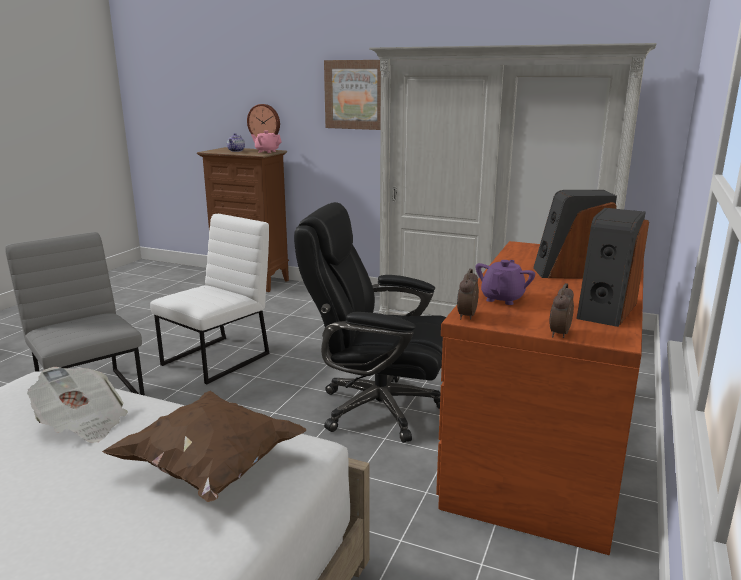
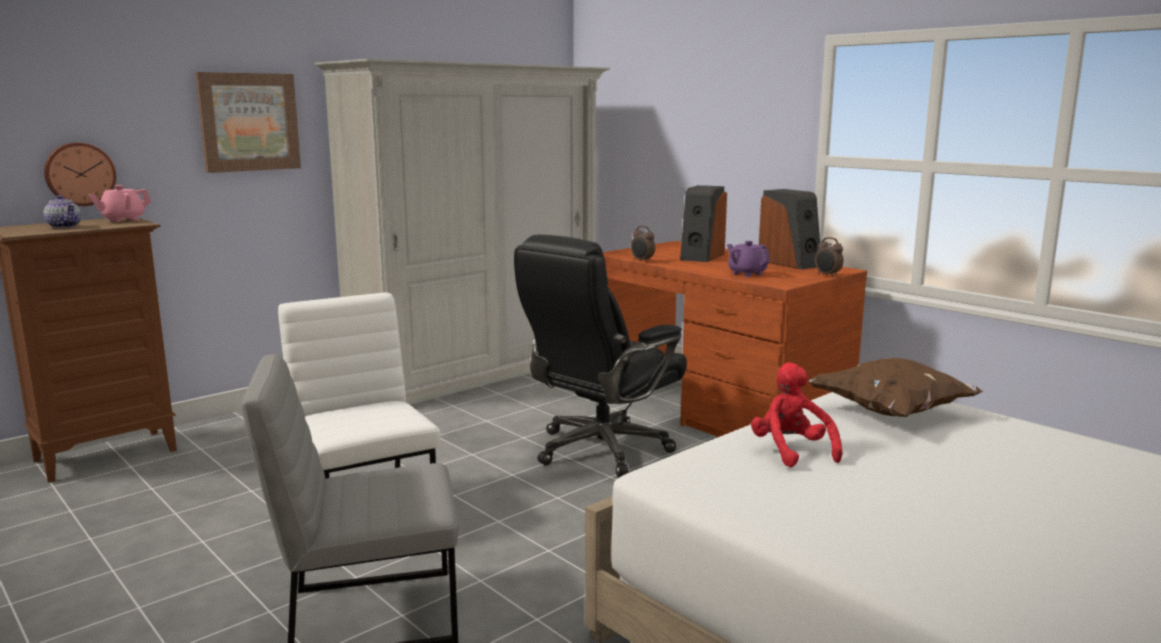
camera: 65 degrees left, 5 degrees down
(82, 423) = (791, 451): newspaper -> red plush toy
(466, 316) = (778, 284): alarm clock -> alarm clock (642, 261)

